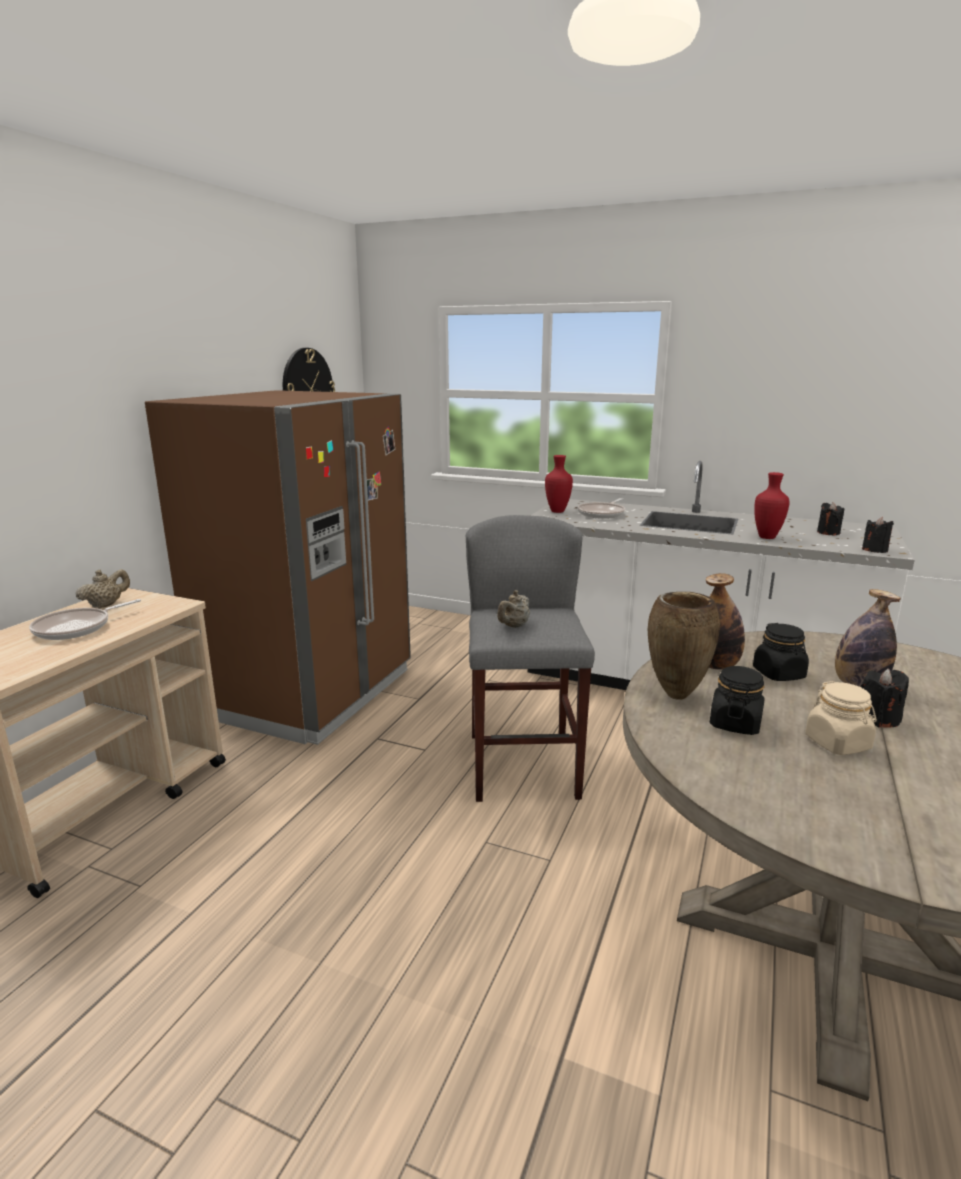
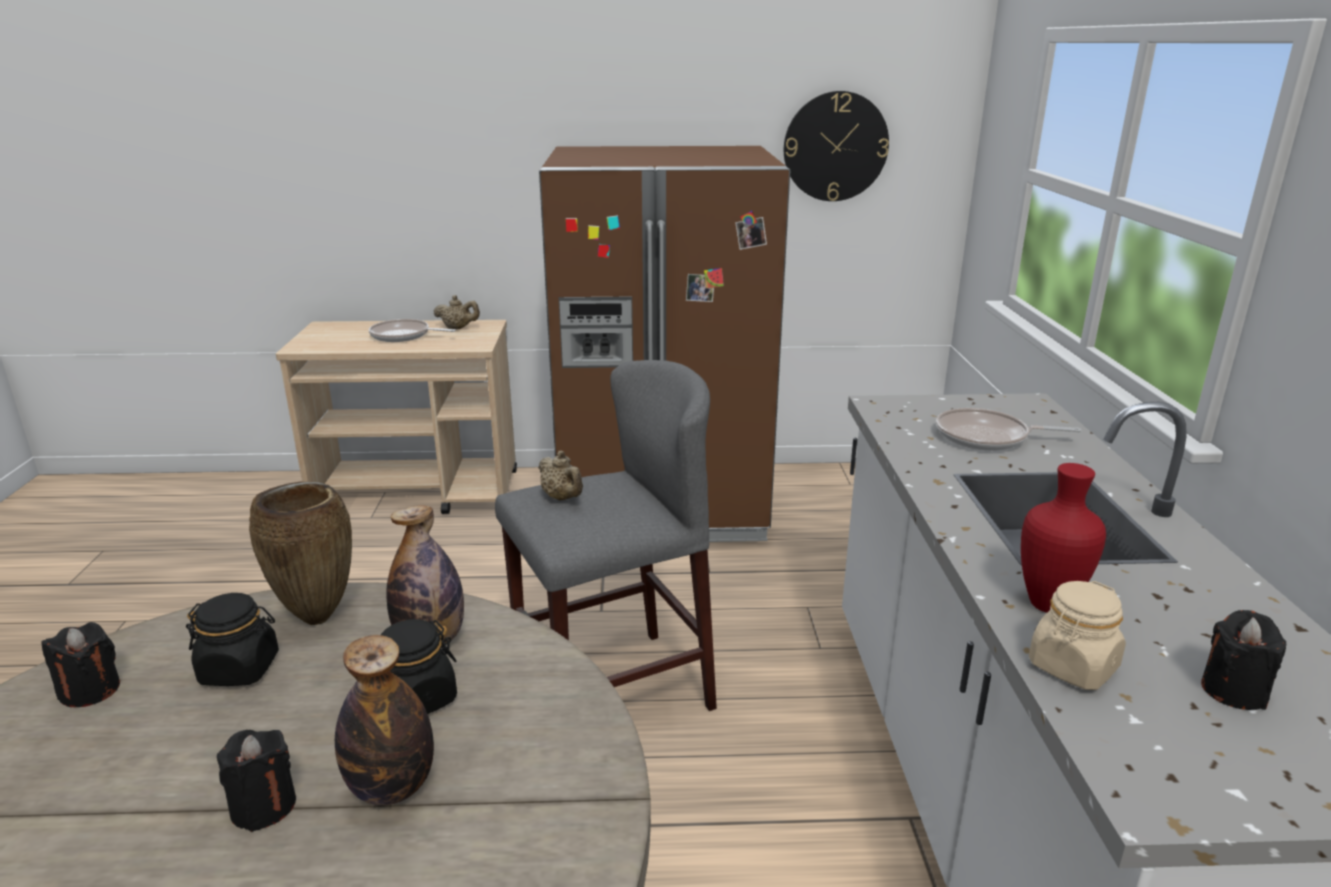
camera: 65 degrees right, 5 degrees up
(514, 626) = (563, 498): beige teapot -> beige teapot turned 135 degrees counterclockwise
(558, 511) = (947, 407): red vase -> none
(838, 743) = (182, 760): beige jar -> beige jar (1072, 667)
(874, 550) = (1139, 769): black candle -> black candle (90, 690)

